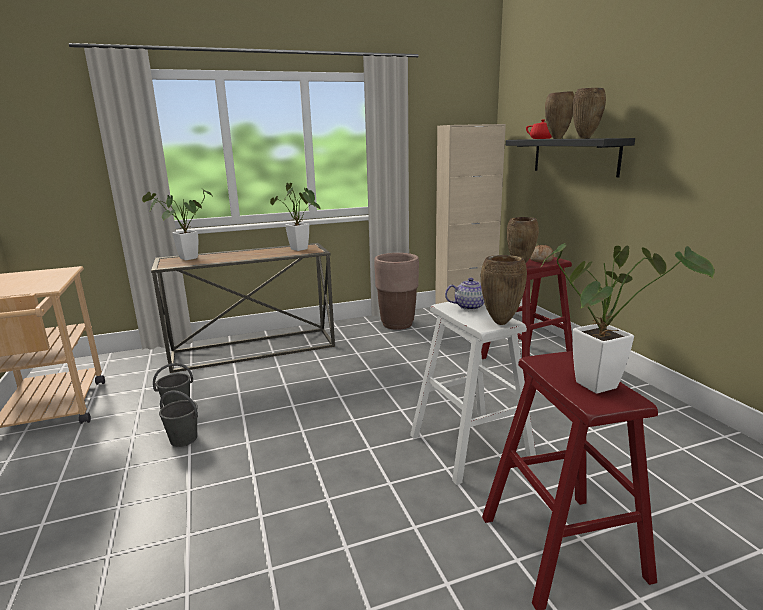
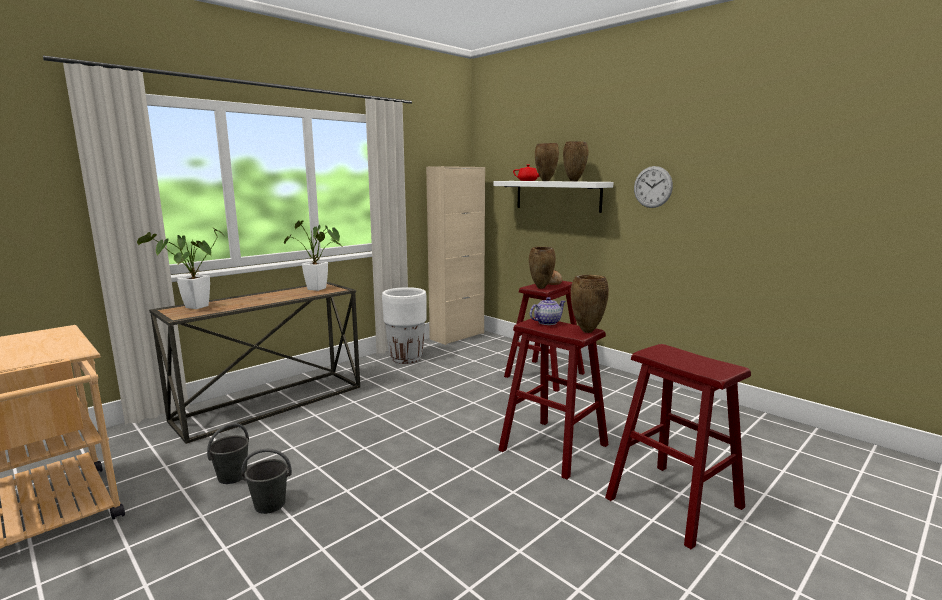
camera: 25 degrees left, 5 degrees down
(397, 324) = (406, 358): brown planter -> white planter
(470, 445) = (553, 447): white stool -> red stool
(574, 156) = (557, 195): black shelf -> white shelf
(603, 384) = (705, 361): potted plant -> none
(681, 144) = (652, 187): none -> wall clock

